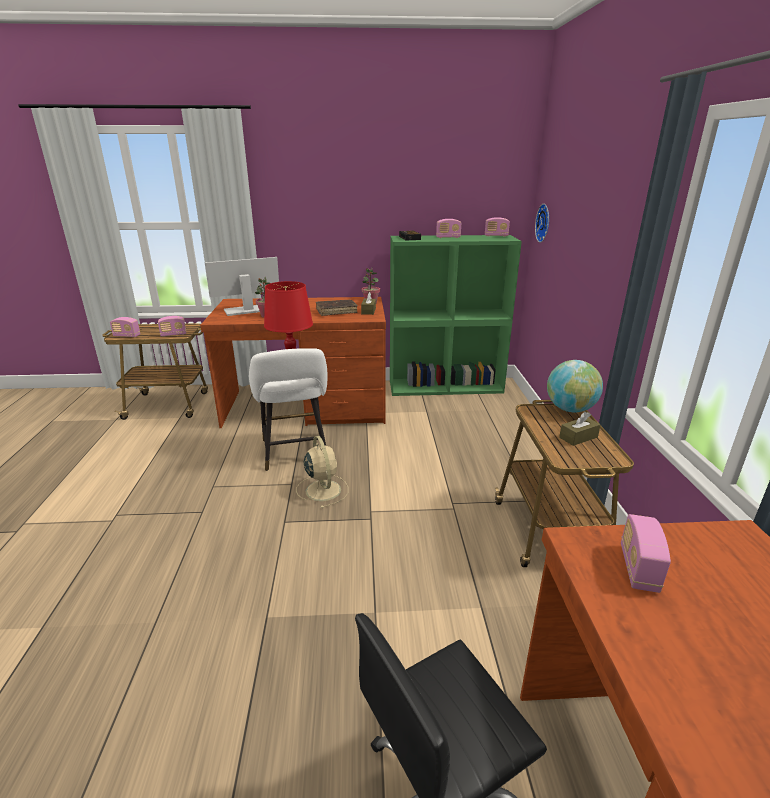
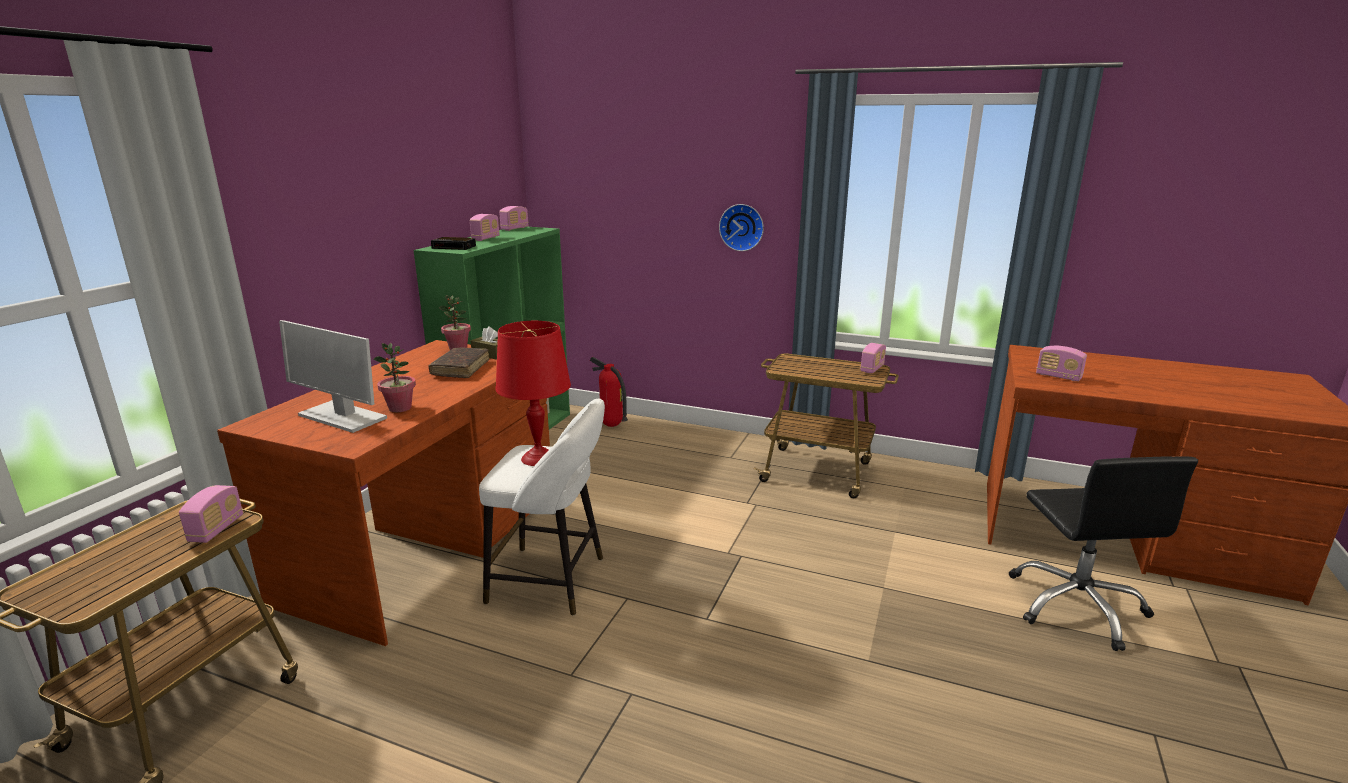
camera: 65 degrees left, 5 degrees down
(127, 336) = (111, 588): radio -> radio (872, 369)
(248, 310) = (341, 417): monitor -> monitor turned 60 degrees counterclockwise
(322, 489) = (660, 576): beige fan -> none
(507, 412) = (611, 426): none -> fire extinguisher
(544, 223) = (570, 205): wall clock -> wall clock (742, 227)
(570, 409) = (790, 358): globe -> none
(578, 437) = (838, 369): brown tissue box -> none

